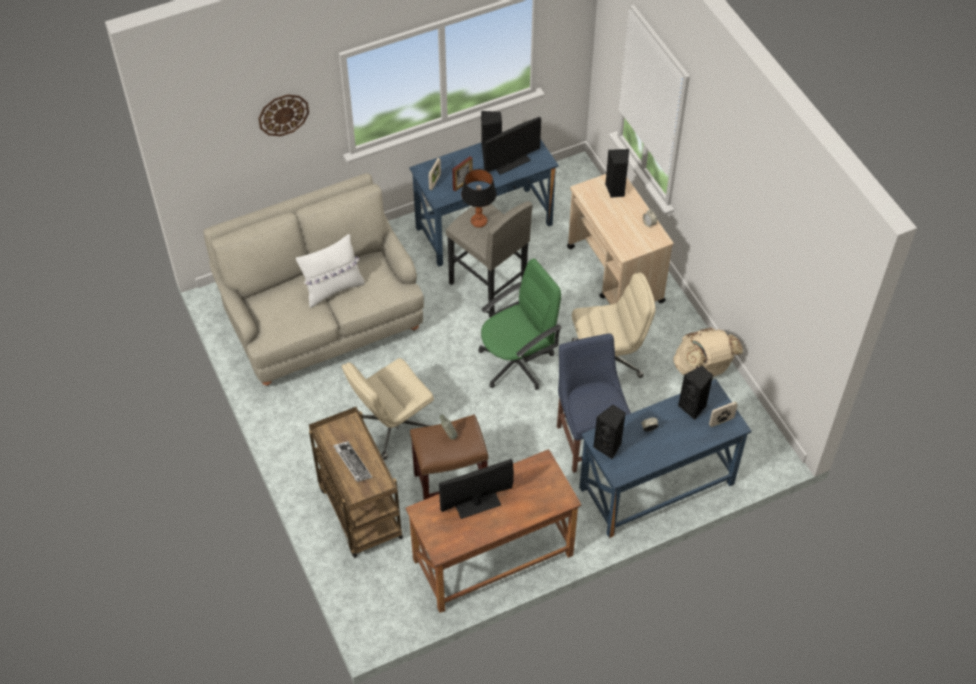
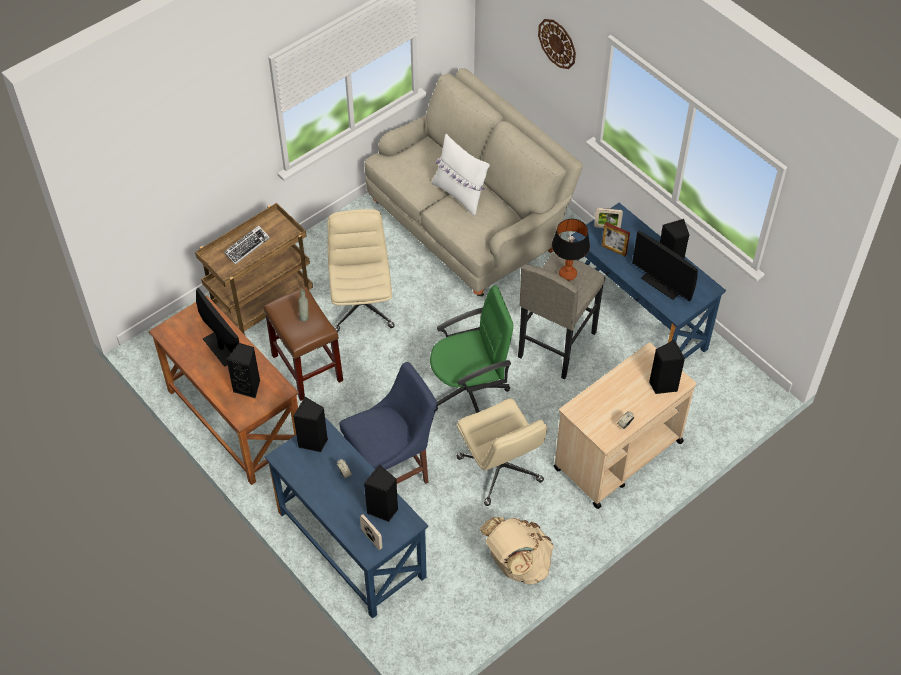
camera: 75 degrees right, 0 degrees up
(391, 426) = (361, 306): beige office chair -> beige office chair turned 45 degrees clockwise
(517, 362) = (469, 390): green office chair -> green office chair turned 60 degrees counterclockwise
(531, 488) = (248, 387): none -> black speaker

